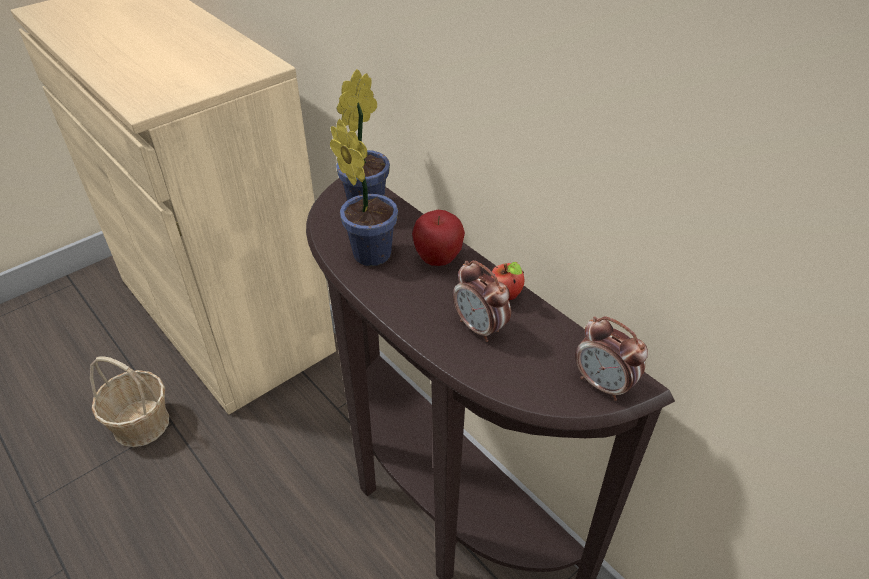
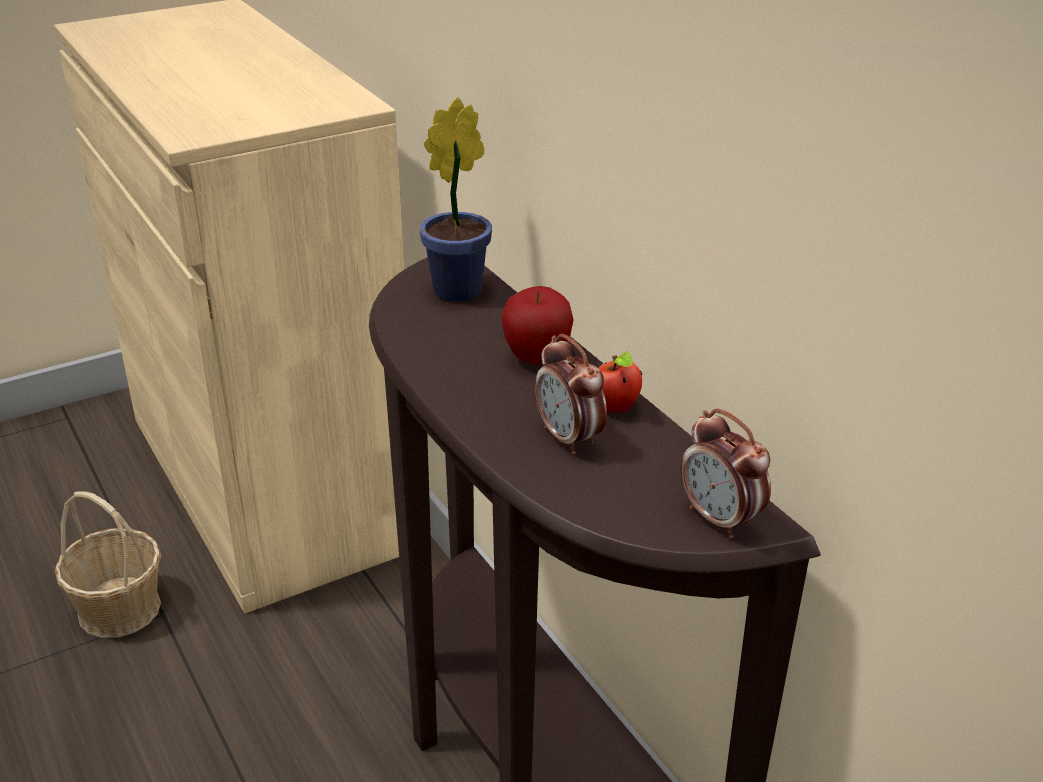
camera: 10 degrees right, 10 degrees down
(369, 251) = (445, 340): potted plant -> none

